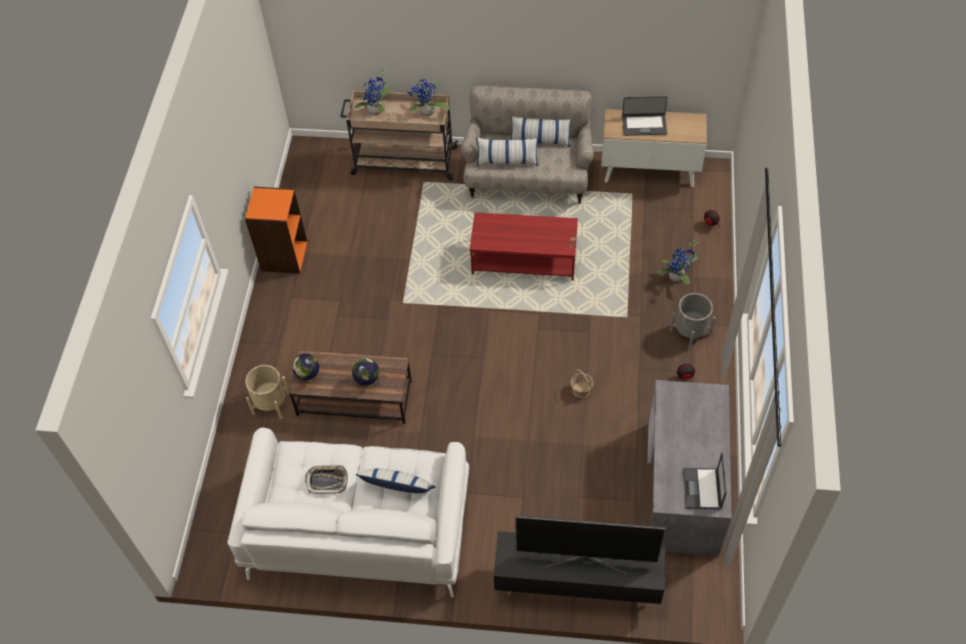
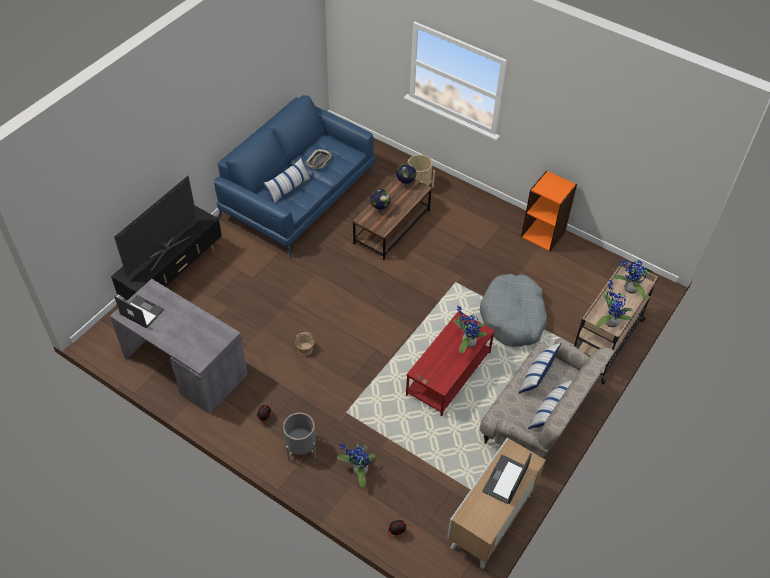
camera: 115 degrees right, 5 degrees down
(358, 526) = (299, 195): white sofa -> blue sofa
(419, 238) = (513, 317): none -> grey dog bed
(504, 226) = (467, 342): none -> potted plant

